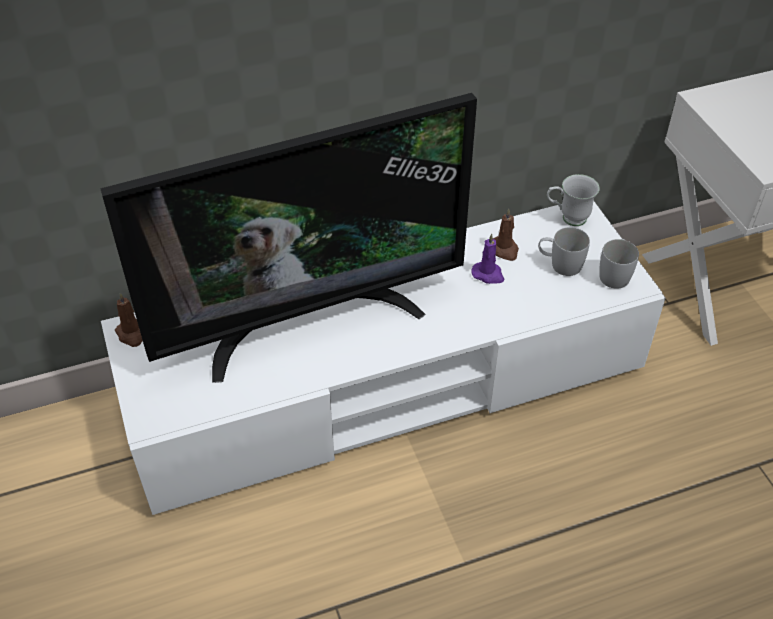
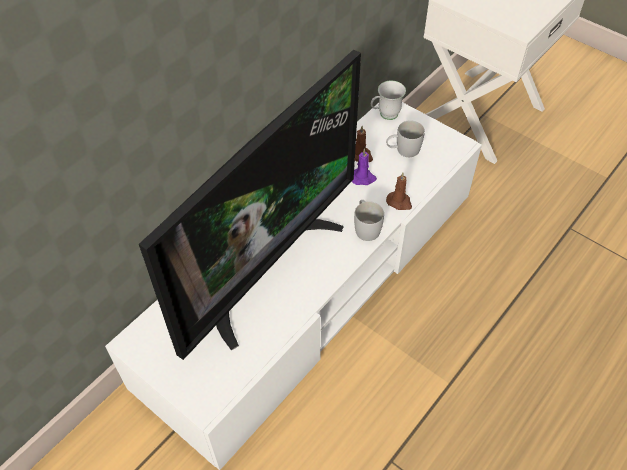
camera: 30 degrees left, 5 degrees up
(132, 334) = (139, 344): brown candle -> brown candle (399, 202)
(615, 273) = (441, 141): white mug -> white mug (366, 227)

